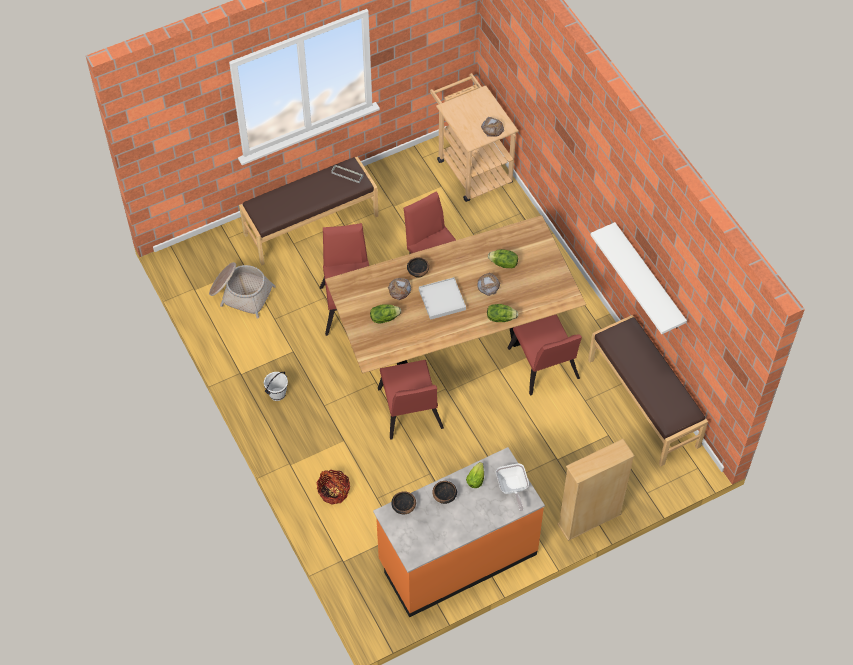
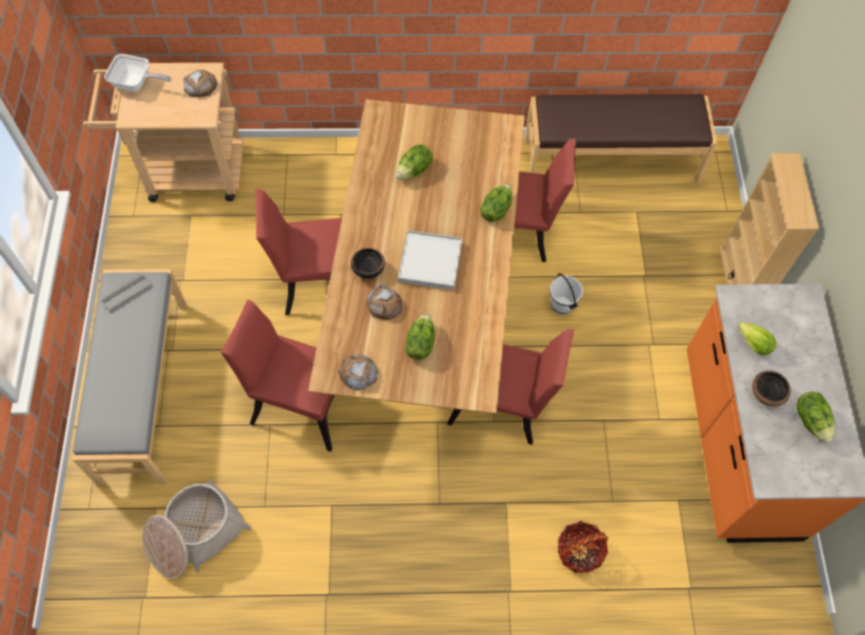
camera: 65 degrees left, 5 degrees up
(277, 394) = (389, 557): white bucket -> white bucket (562, 305)
(310, 224) = (142, 390): brown bench -> grey bench
(403, 507) = (764, 454): bowl -> none
(440, 525) = (811, 420): none -> lettuce
(488, 285) = (438, 201): bread -> bread (357, 373)
(512, 488) = (783, 308): frying pan -> frying pan (136, 84)
(648, 278) = (558, 21): white shelf -> none

